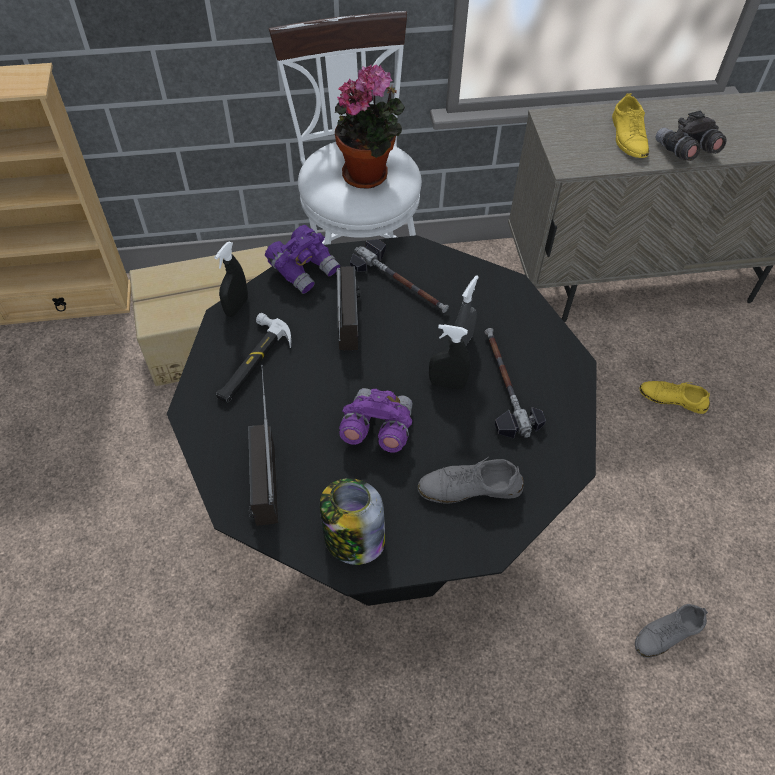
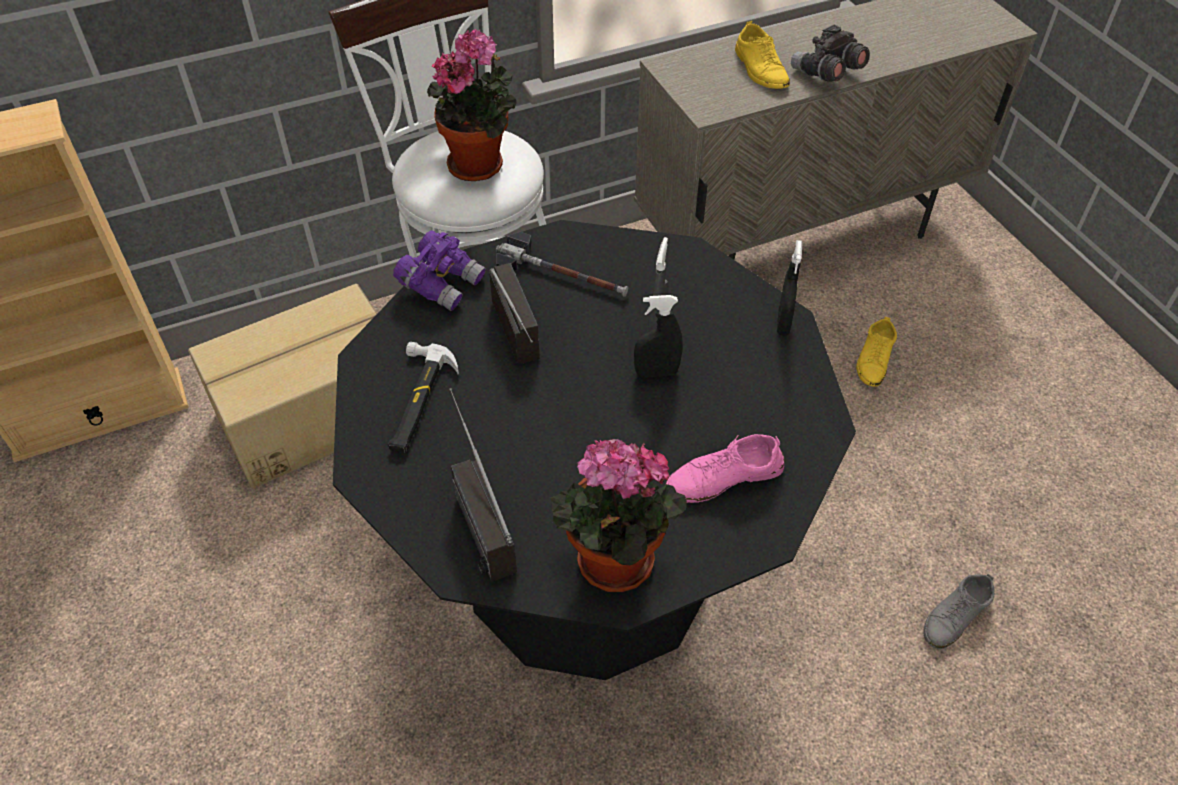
camera: 15 degrees left, 5 degrees down
(236, 307) = (375, 343): black spray bottle -> black spray bottle (783, 323)
(353, 538) = (611, 567): jar -> potted plant
(376, 429) = (594, 440): purple binoculars -> none
(470, 487) = (724, 478): grey shoe -> pink shoe
(504, 385) = (720, 359): hammer -> none
(672, 399) = (874, 359): yellow shoe -> yellow shoe turned 75 degrees counterclockwise

